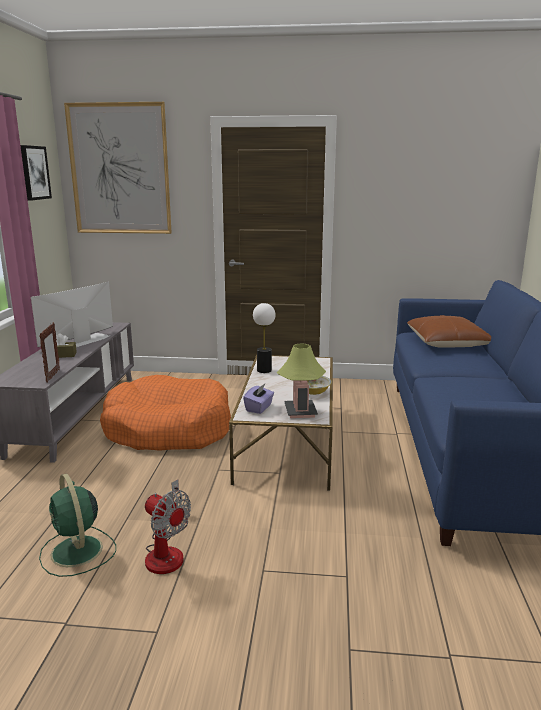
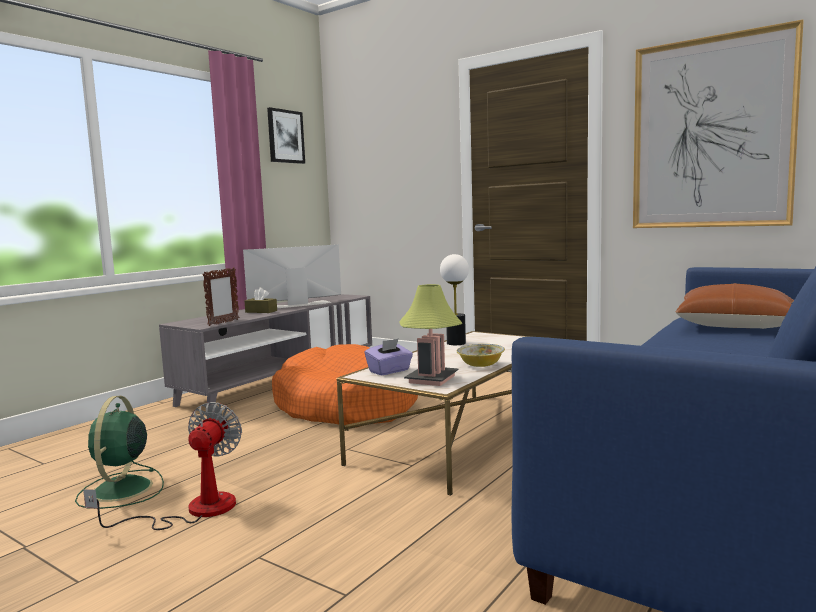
camera: 30 degrees right, 10 degrees down
(120, 169) = (373, 131): picture -> picture (711, 133)
(167, 551) = (193, 511): fan -> fan turned 150 degrees counterclockwise

